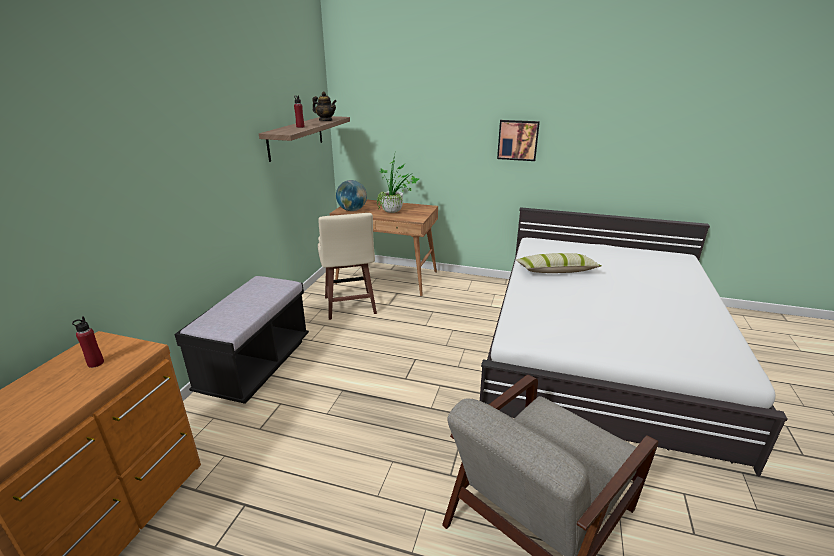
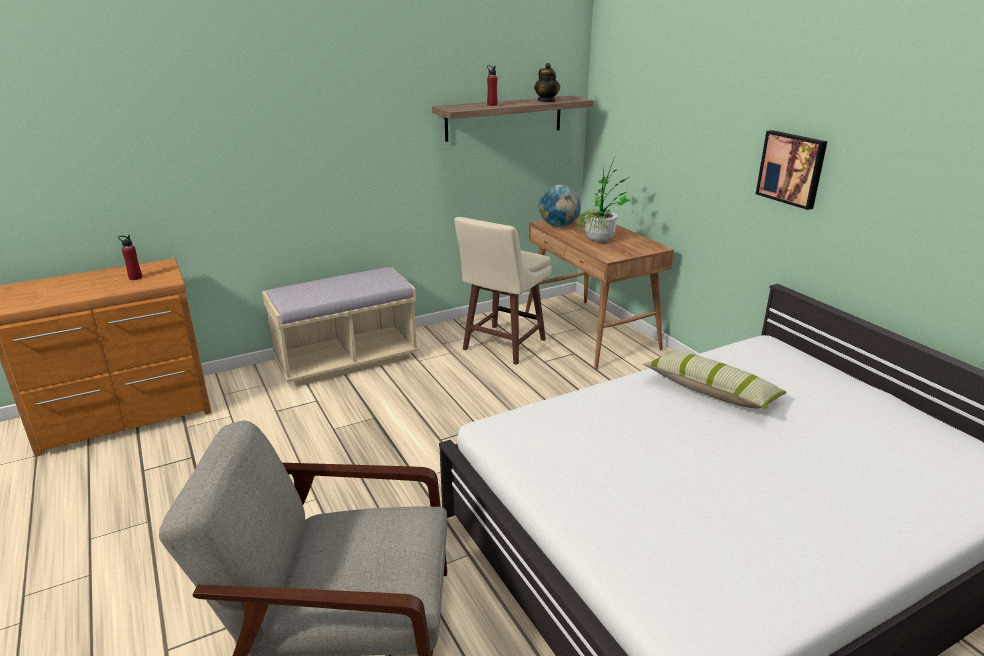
camera: 45 degrees right, 0 degrees up
(255, 365) = (346, 360): black bench -> beige bench

